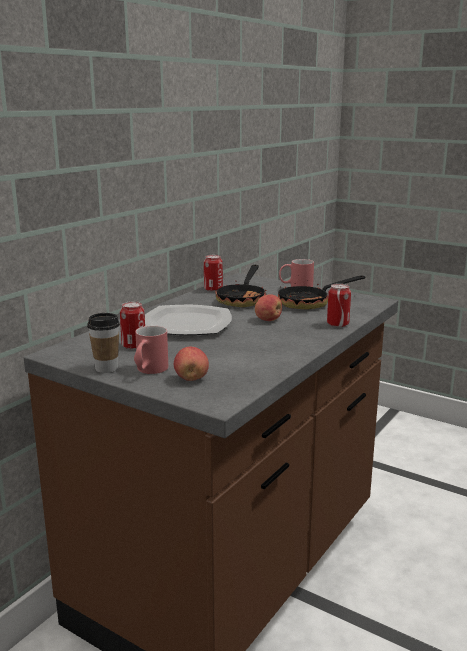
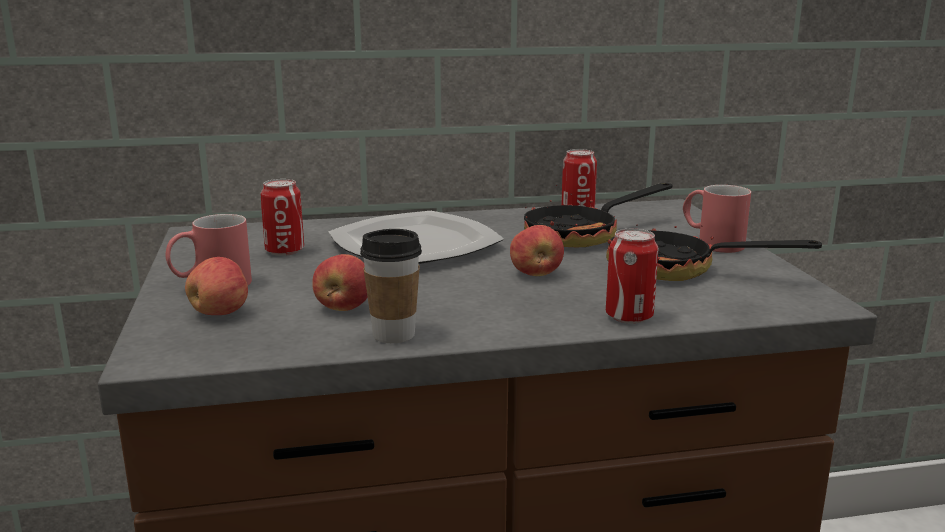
camera: 45 degrees right, 0 degrees up
(106, 368) = (187, 266): cup -> cup (393, 334)
(235, 357) = (344, 308): none -> apple

